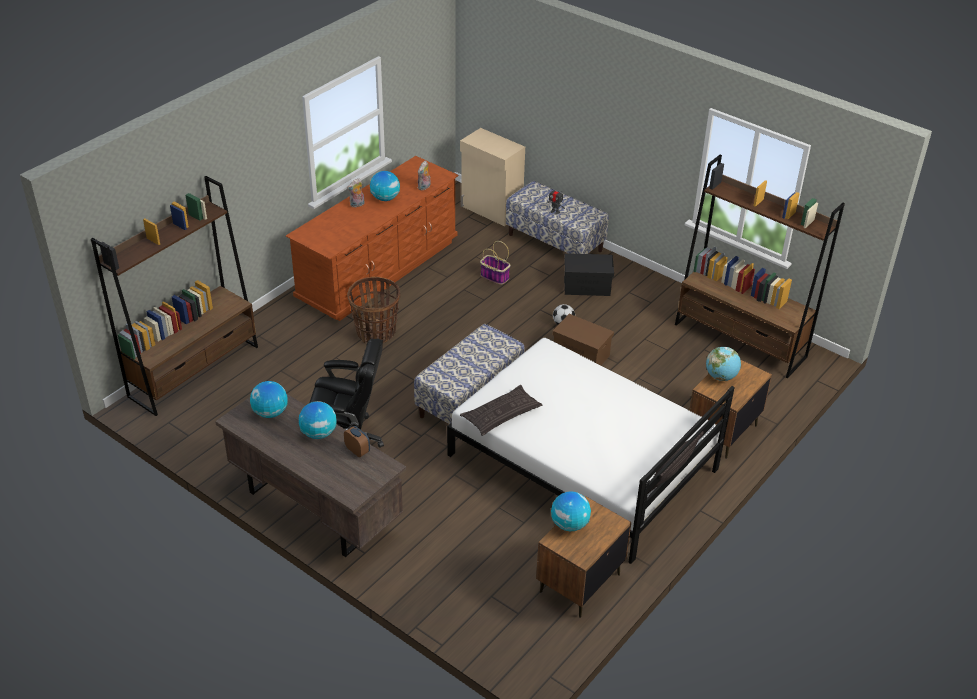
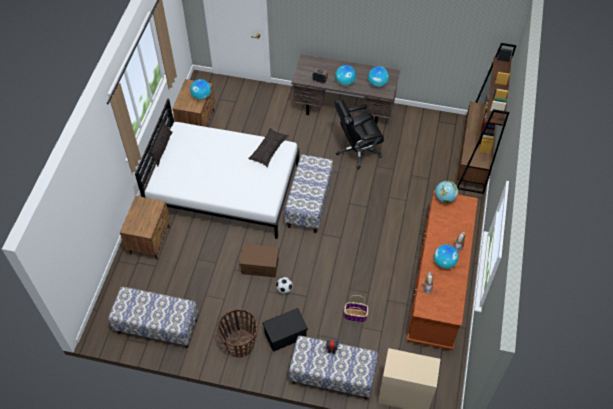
camera: 155 degrees right, 15 degrees up
(376, 332) = (397, 229): basket -> basket (240, 343)
(721, 376) = (151, 217): globe -> globe (444, 198)
(740, 341) = (157, 326): brown bookcase -> bench

